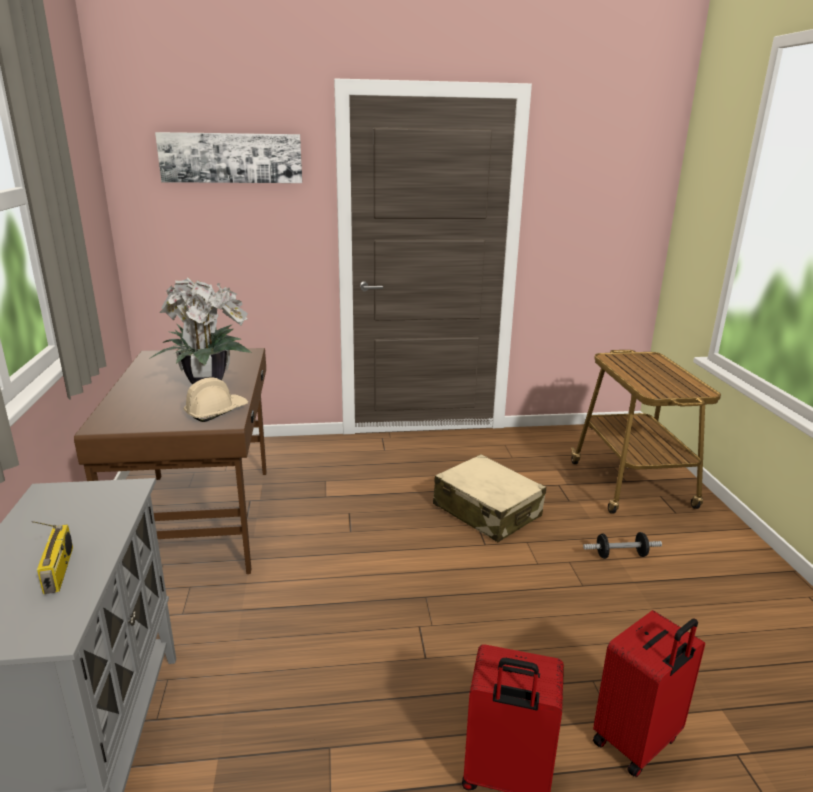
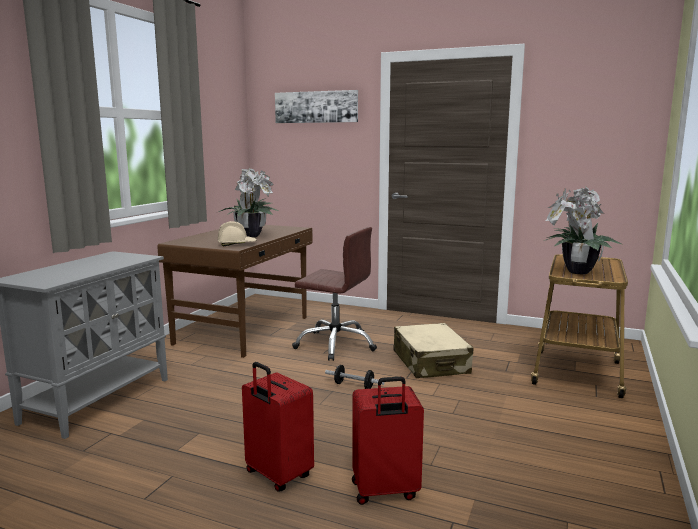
camera: 30 degrees right, 10 degrees down
(59, 570) = (78, 271): radio -> none
(351, 511) = (336, 344): none -> brown office chair
(620, 555) = (508, 406): dumbbell -> dumbbell (354, 386)
(656, 385) = (575, 272): none -> potted plant

